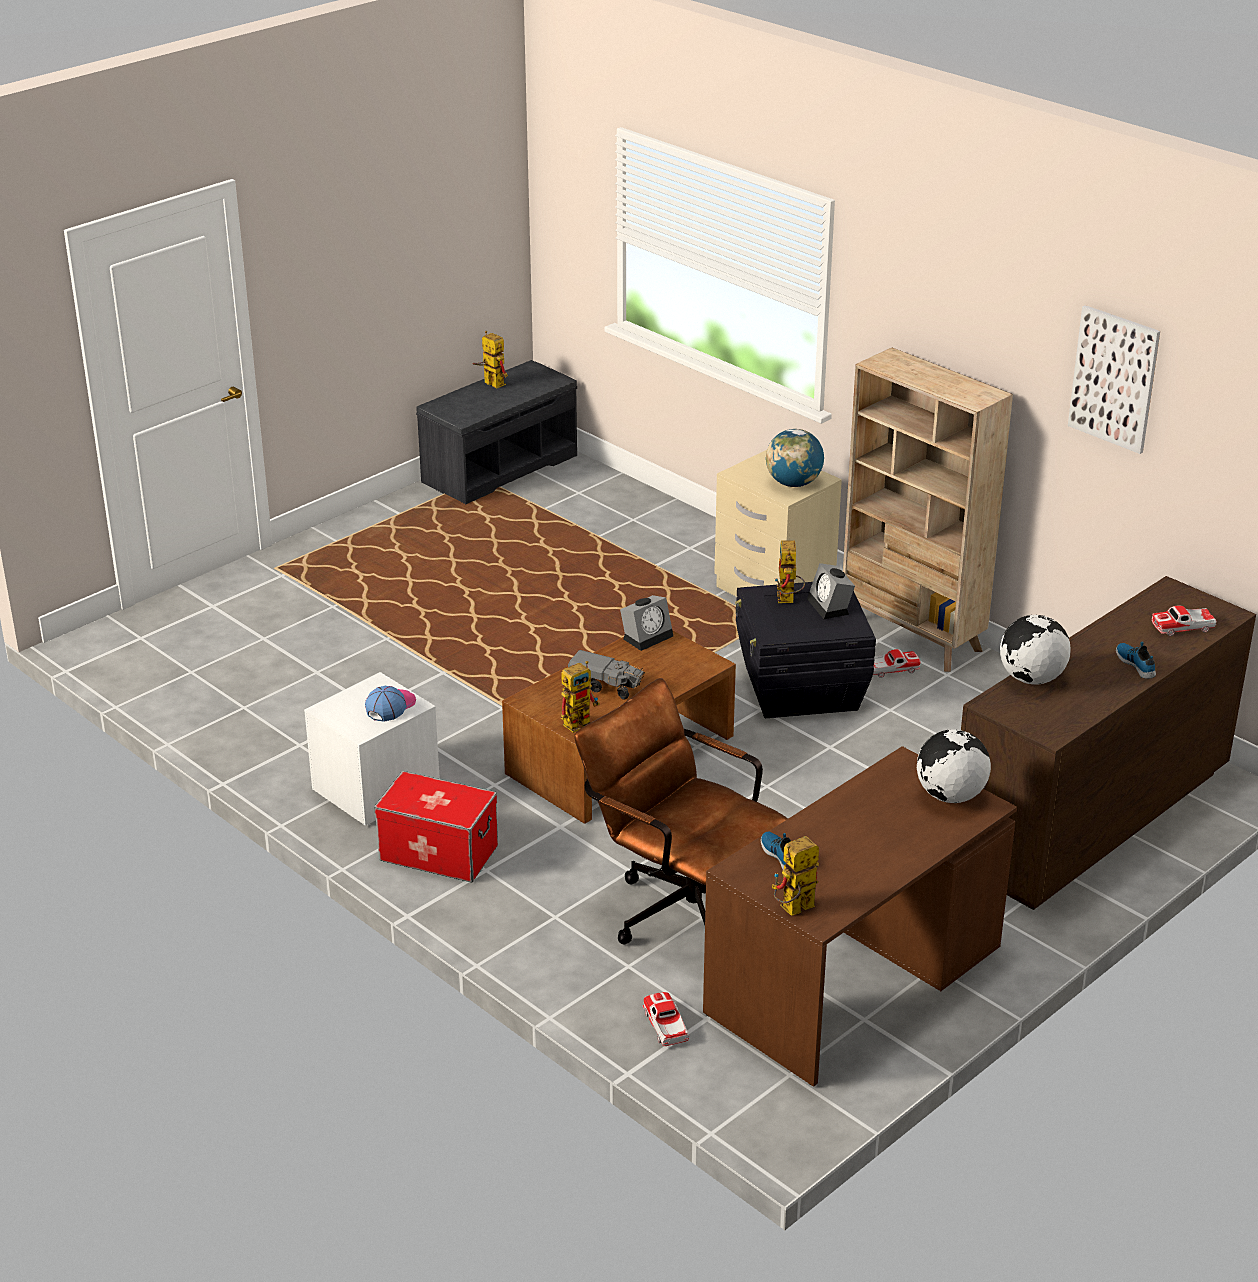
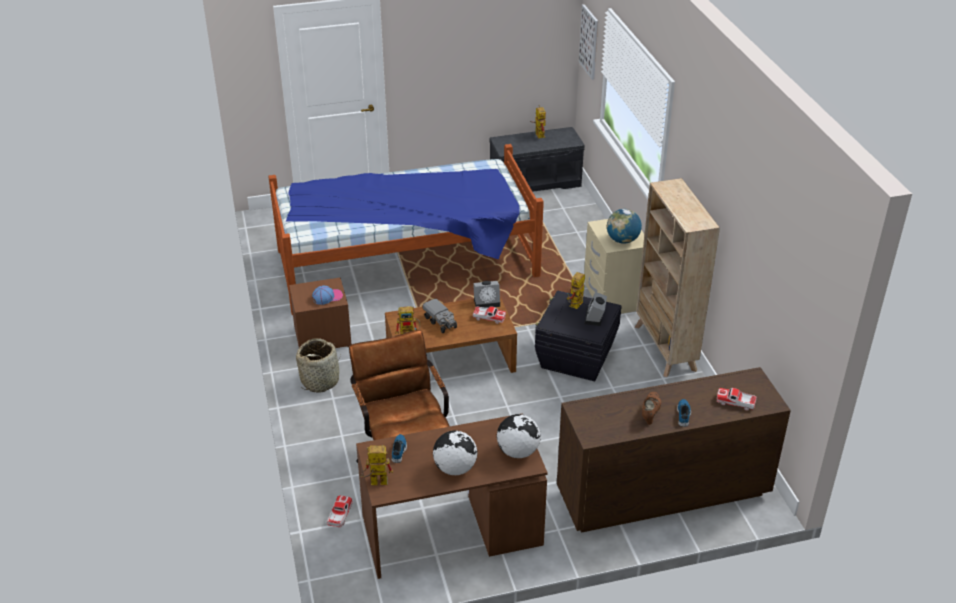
camera: 30 degrees right, 5 degrees up
(376, 789) = (322, 336): white nightstand -> brown nightstand
(411, 641) = (407, 264): none -> bed
(439, 852) = (320, 380): storage box -> basket
(891, 669) = (635, 364): toy car -> toy car (489, 317)
(1031, 679) = (614, 401): globe -> globe (455, 468)
(1092, 677) = (650, 413): none -> brown shoe
(1114, 379) = (759, 237): picture -> picture (589, 42)

